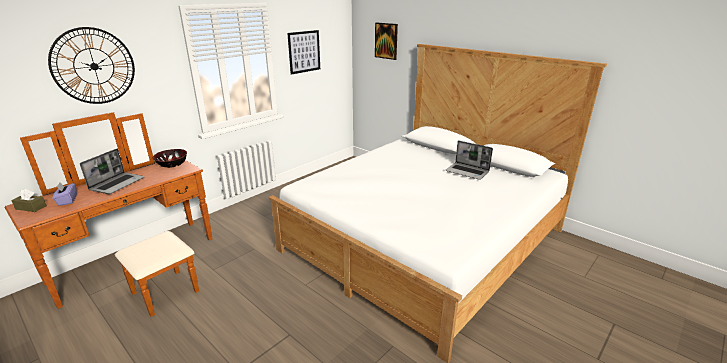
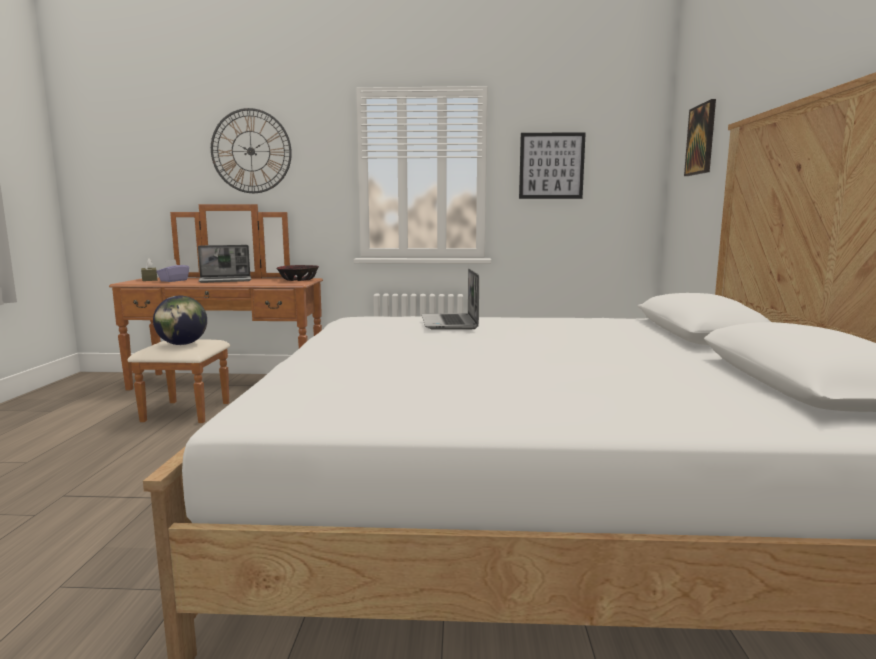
camera: 50 degrees right, 15 degrees down
(159, 247) = (182, 344): none -> globe
(467, 172) = (652, 363): laptop -> laptop (450, 323)

